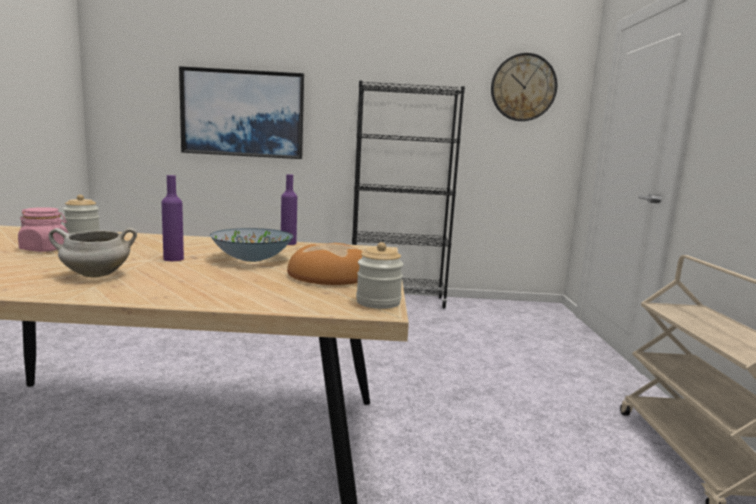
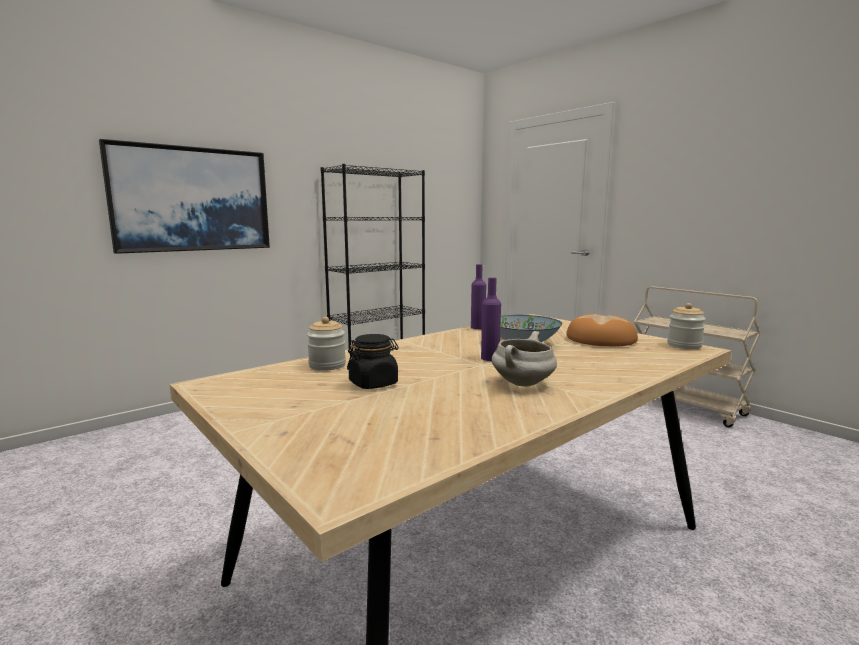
camera: 40 degrees left, 0 degrees up
(45, 249) = (373, 383): pink jar -> black jar
(523, 87) = (442, 170): wall clock -> none

